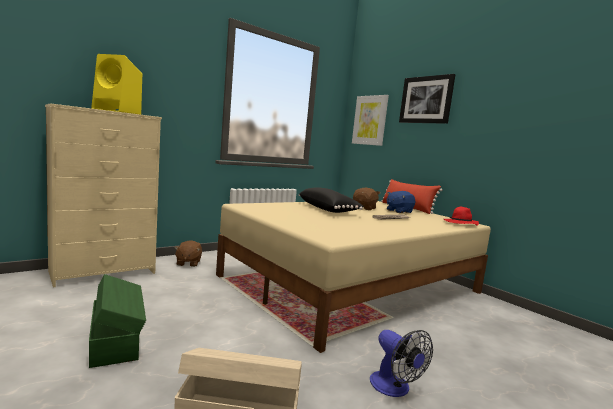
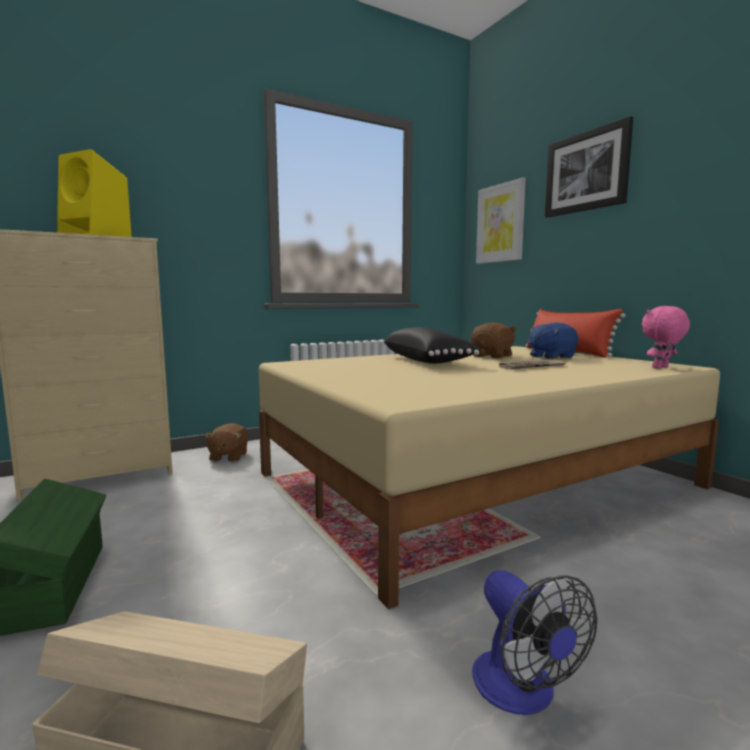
camera: 10 degrees right, 0 degrees up
(460, 224) = (661, 368): red hat -> pink plush toy

